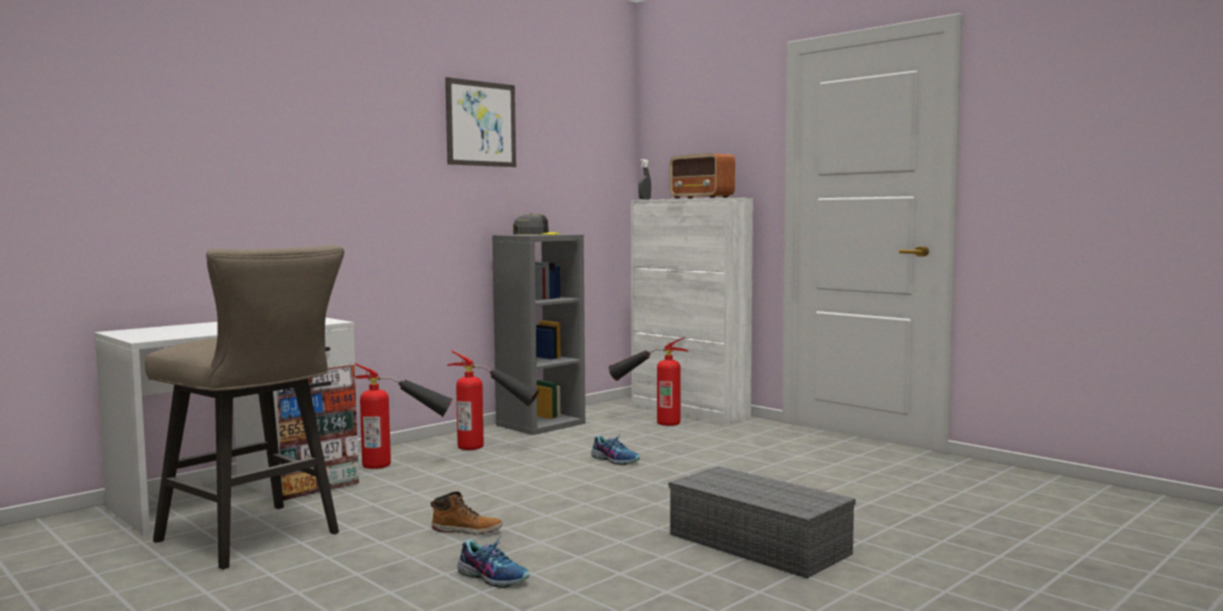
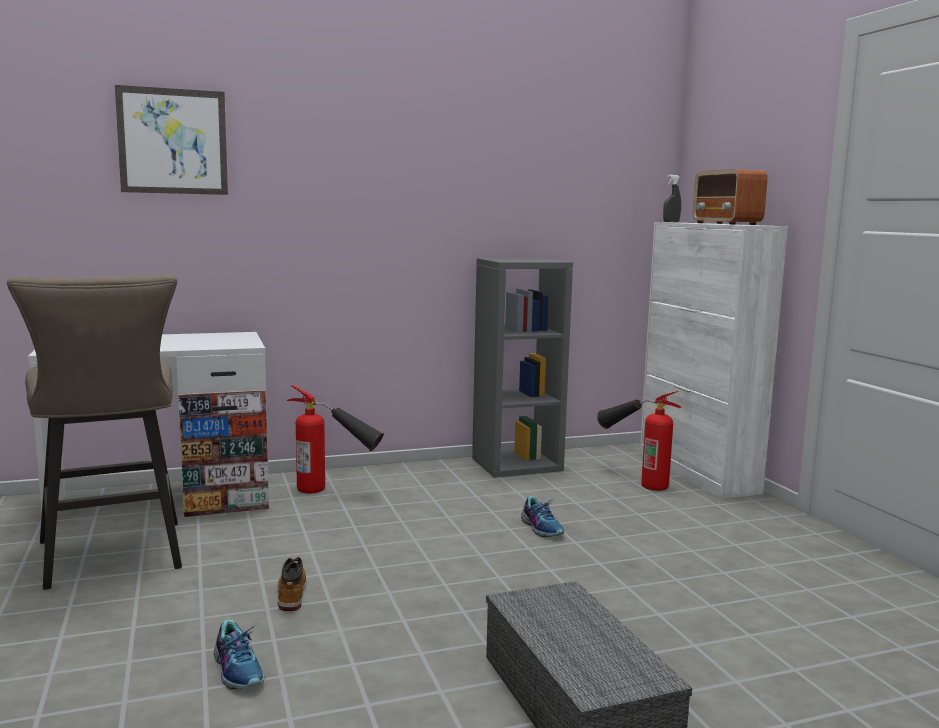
camera: 25 degrees right, 5 degrees up
(467, 530) = (291, 594): boot -> boot turned 135 degrees counterclockwise
(481, 124) = (470, 136): picture -> picture (173, 141)
(493, 448) = (437, 487): fire extinguisher -> none
(536, 234) = (519, 260): grey cap -> none

